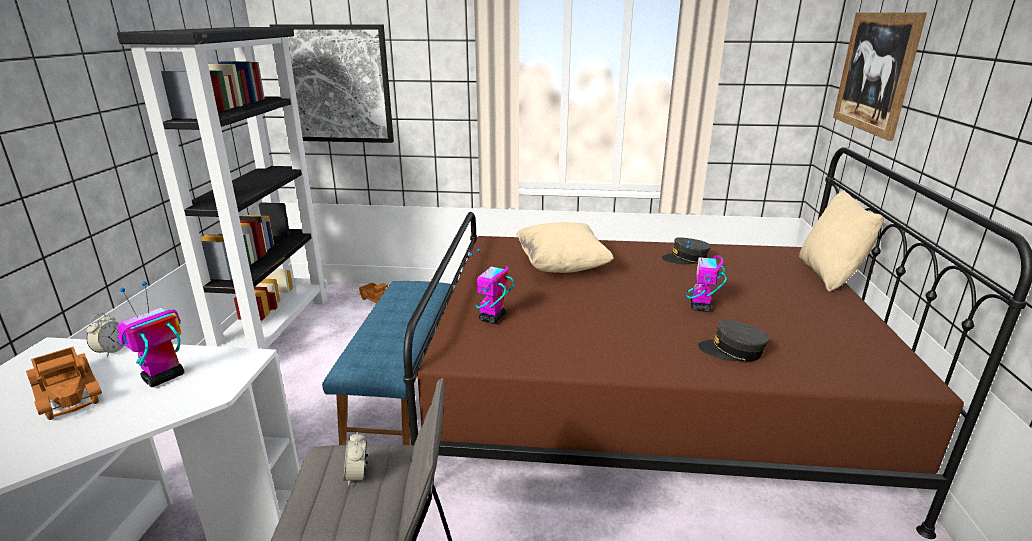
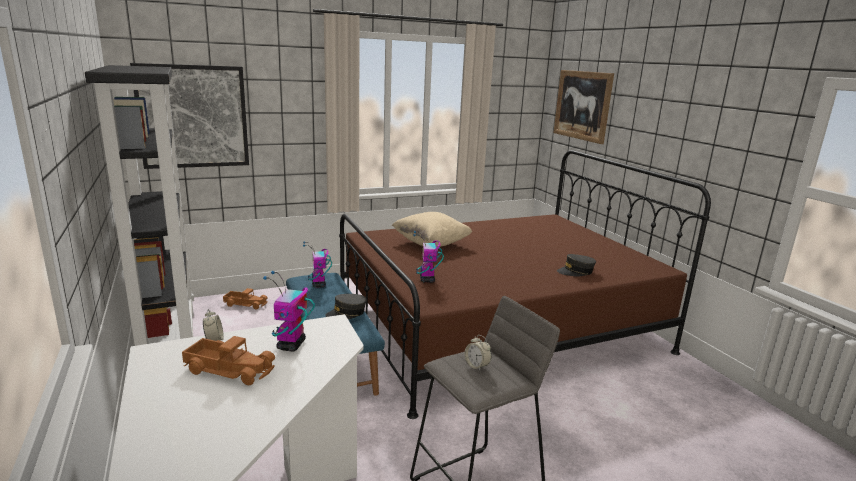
camera: 30 degrees left, 5 degrees down
(685, 259) = (498, 229): grey cap -> grey cap (346, 313)
(700, 307) = (536, 253): toy robot -> toy robot (318, 285)
(830, 275) = (580, 227): beige pillow -> none

